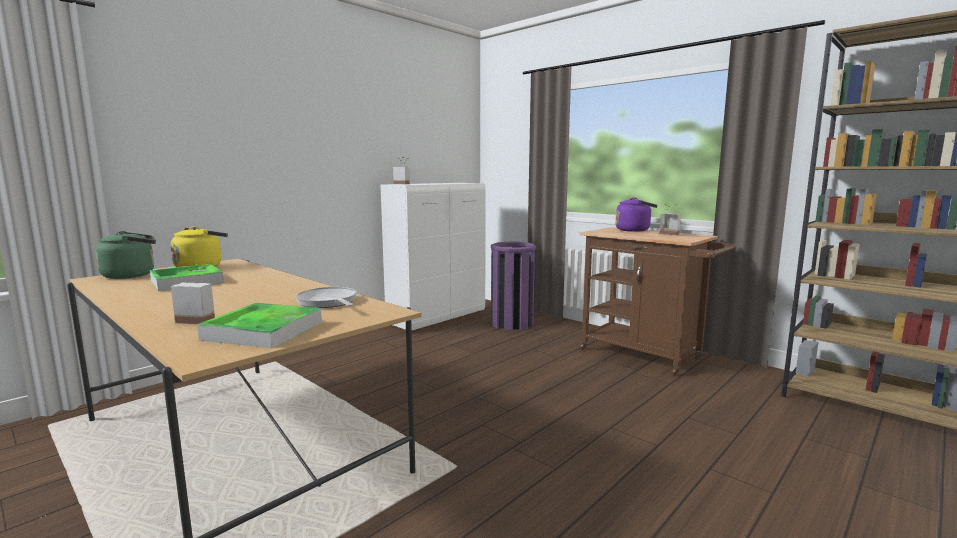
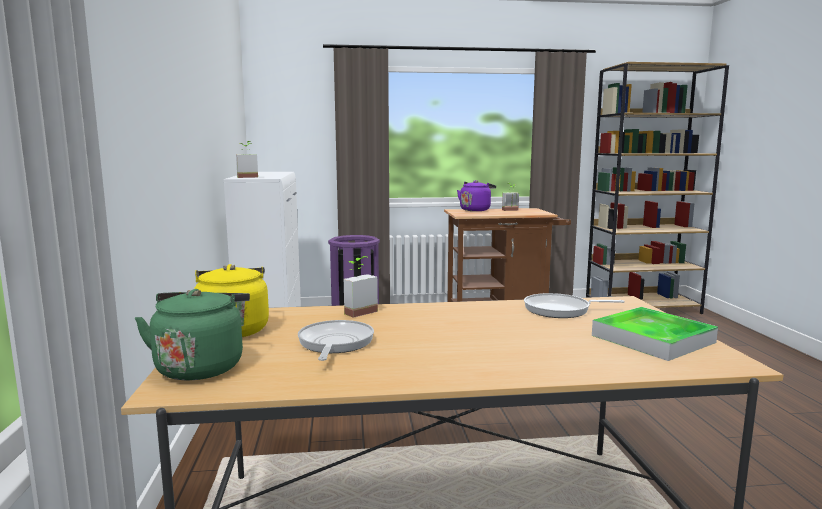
camera: 50 degrees left, 0 degrees up
(187, 281) = (335, 344): tray -> frying pan
(200, 319) = (577, 354): potted plant -> potted plant (357, 311)

